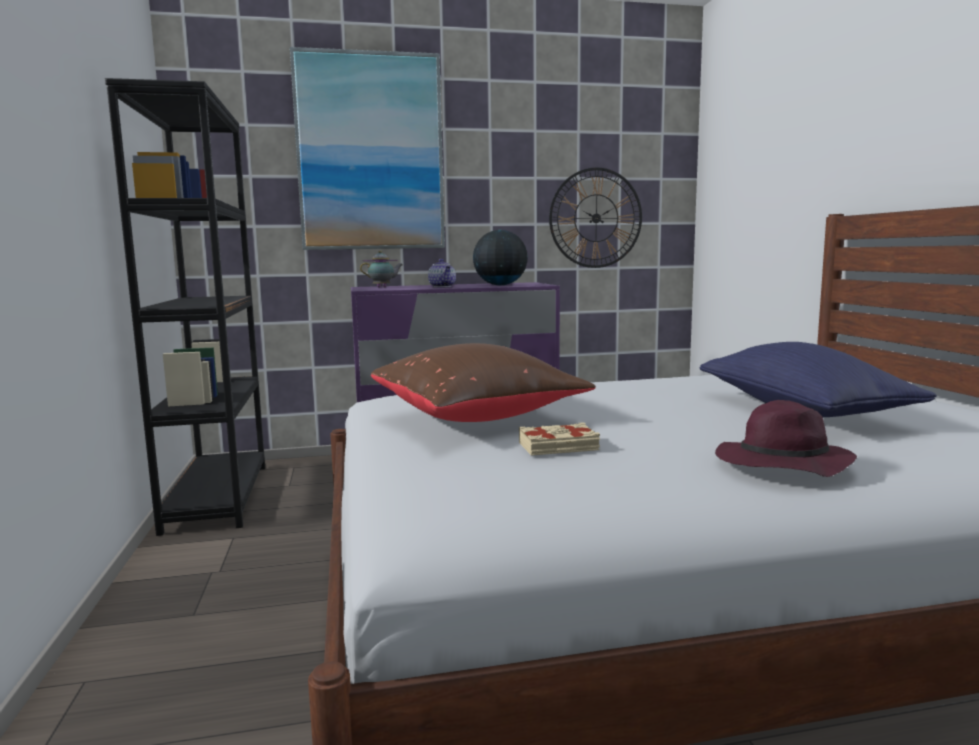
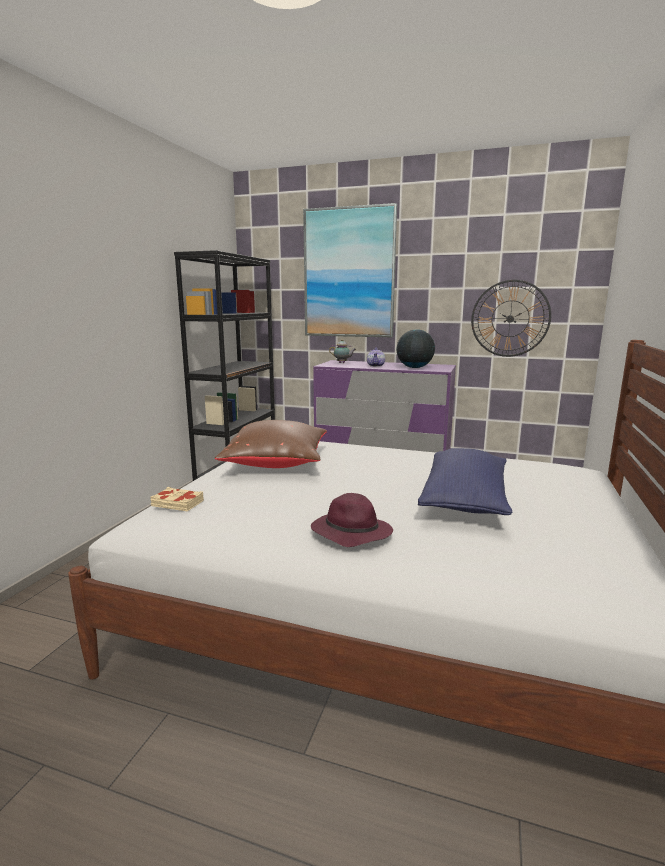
camera: 30 degrees right, 5 degrees up
(558, 447) = (269, 492): beige book -> beige book (177, 504)

